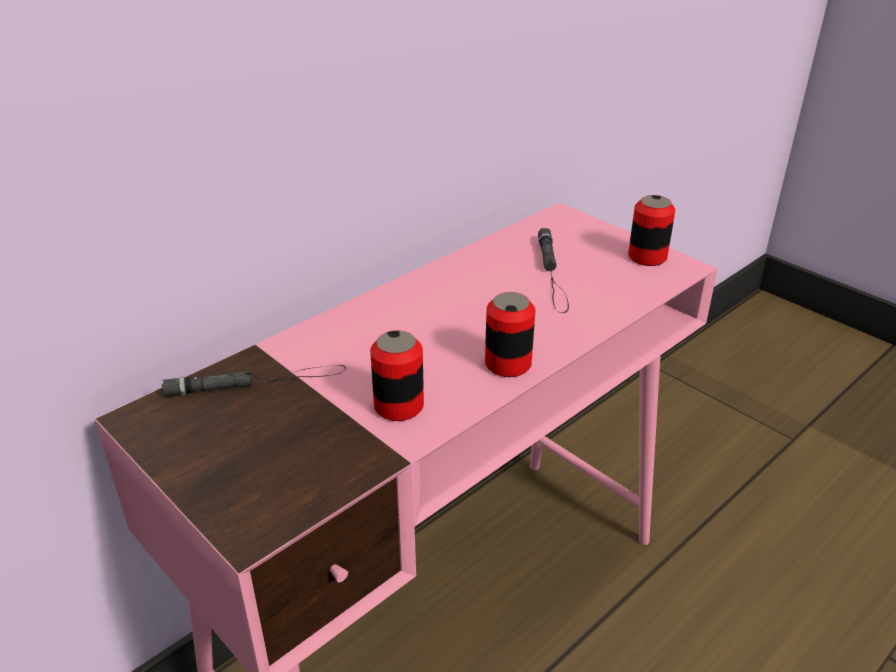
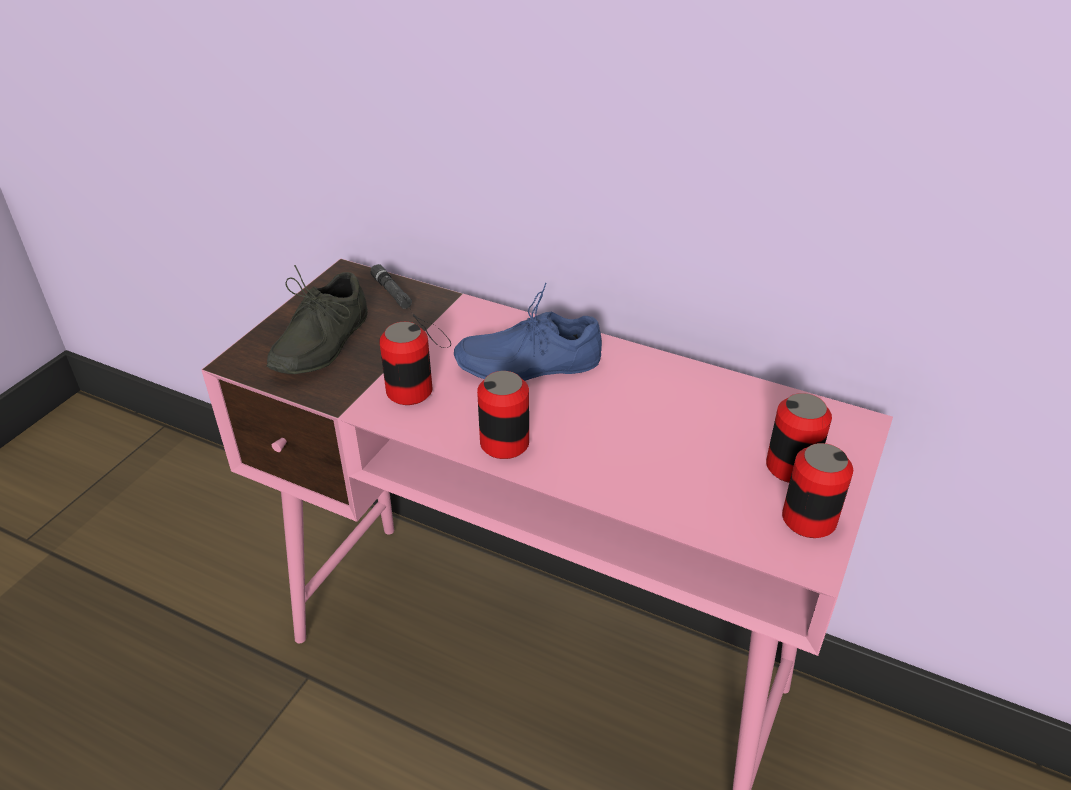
camera: 70 degrees right, 5 degrees up
(262, 460) = (317, 342): none -> grey shoe
(399, 328) = (527, 361): none -> blue shoe
(552, 274) = (702, 442): black flashlight -> none
(594, 248) = (791, 467): none -> can

